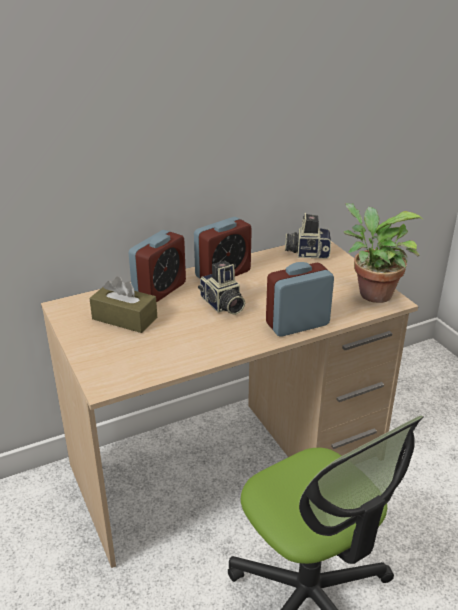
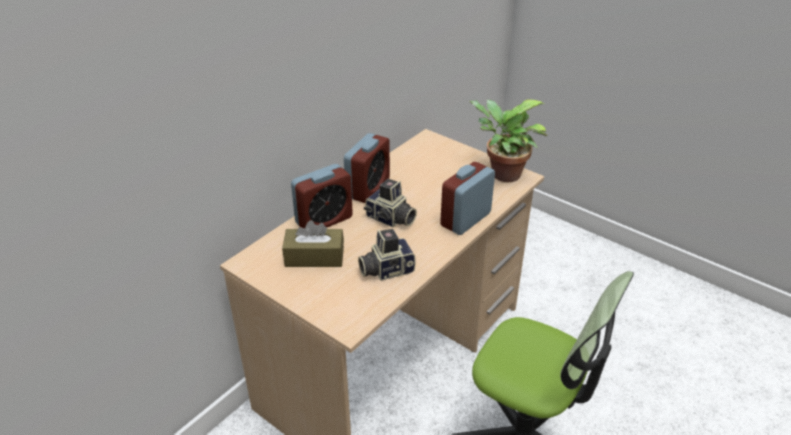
camera: 25 degrees left, 5 degrees up
(159, 290) = (324, 220): alarm clock -> alarm clock turned 45 degrees clockwise
(307, 252) = (424, 149): camera -> camera (386, 269)

